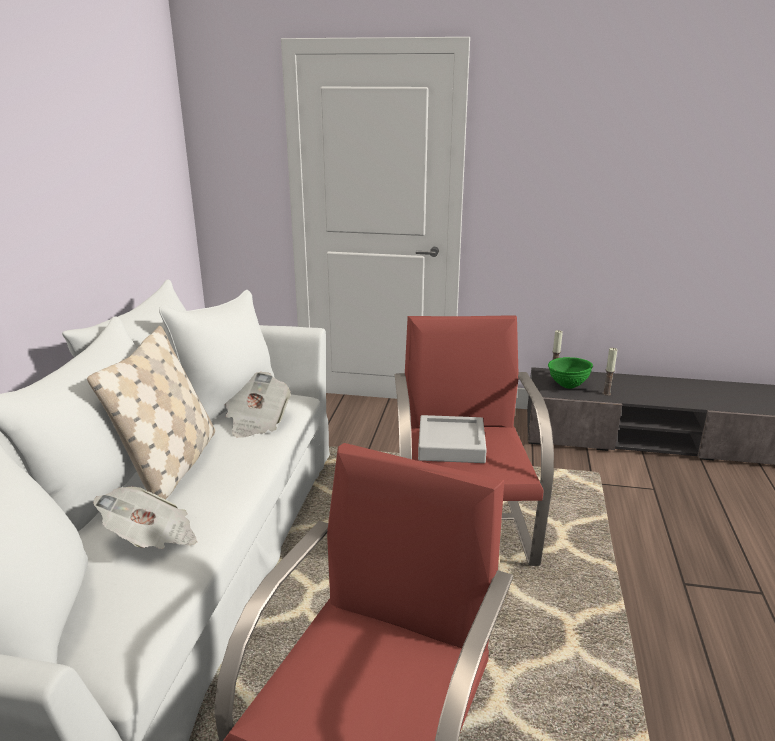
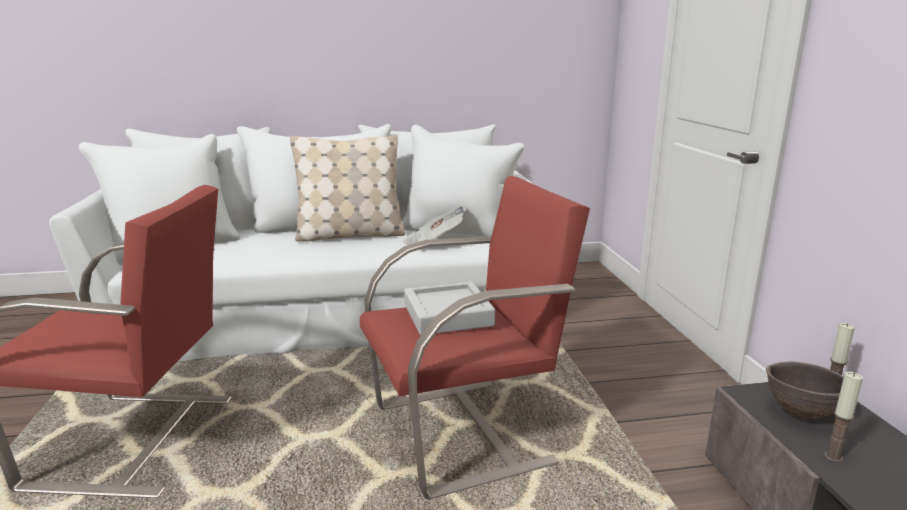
camera: 70 degrees right, 5 degrees down
(152, 538) = (260, 248): newspaper -> none
(567, 386) = (800, 414): green bowl -> brown bowl

